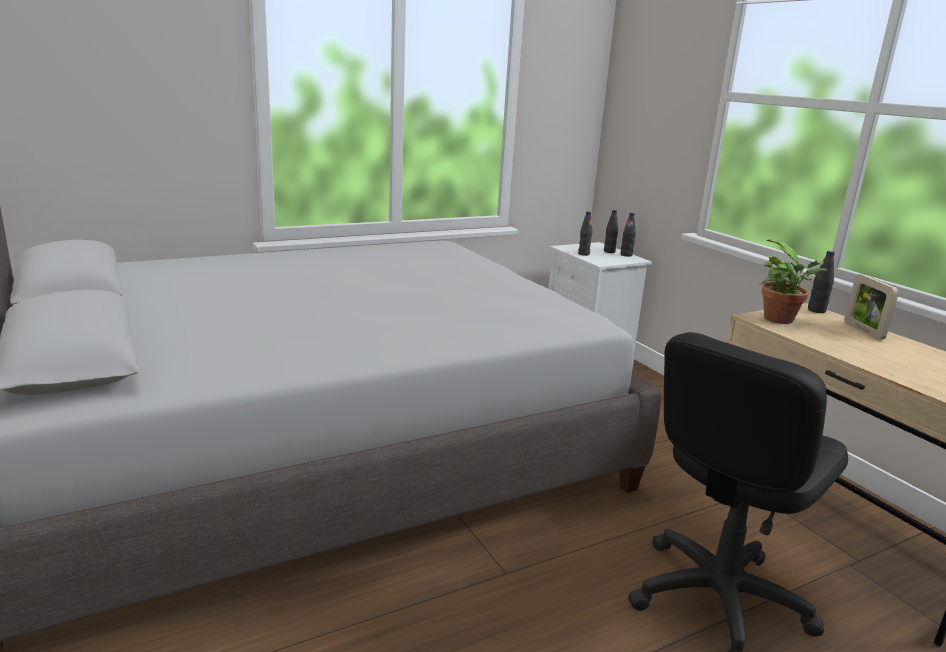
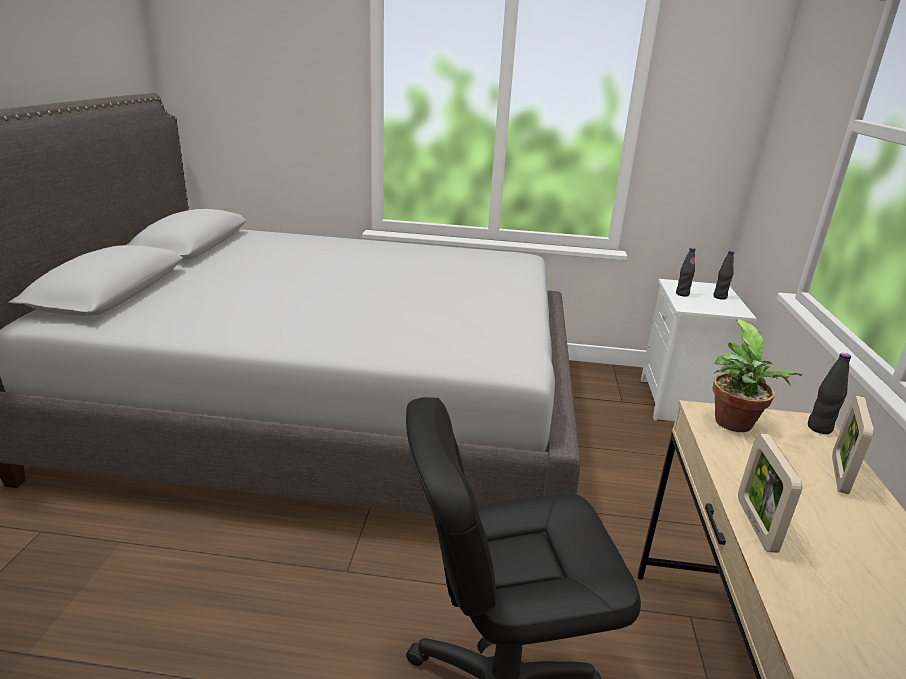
camera: 35 degrees right, 5 degrees up
(626, 255) = (735, 305): black bottle -> none
(878, 367) = (755, 525): none -> picture frame

